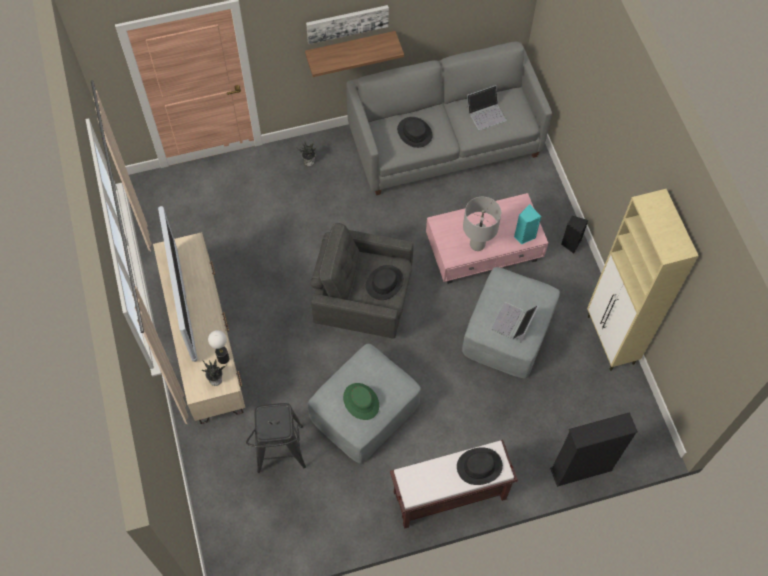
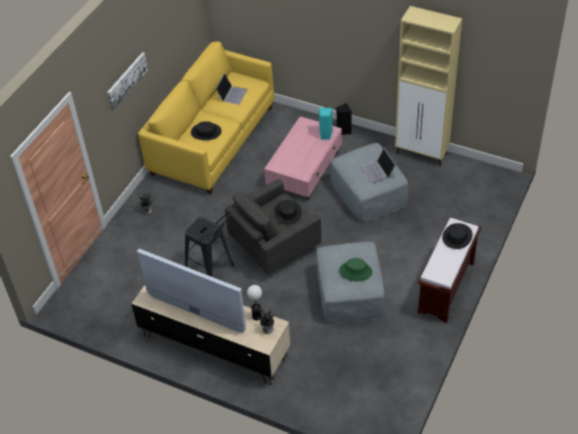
camera: 45 degrees left, 15 degrees down
(280, 455) = (336, 355): black stool -> black stool (213, 272)
(350, 48) = (132, 103): shelf -> none
(444, 142) = (212, 141): grey sofa -> yellow sofa
(477, 244) = (308, 158): grey table lamp -> none
(581, 470) = (487, 218): black bookcase -> none

